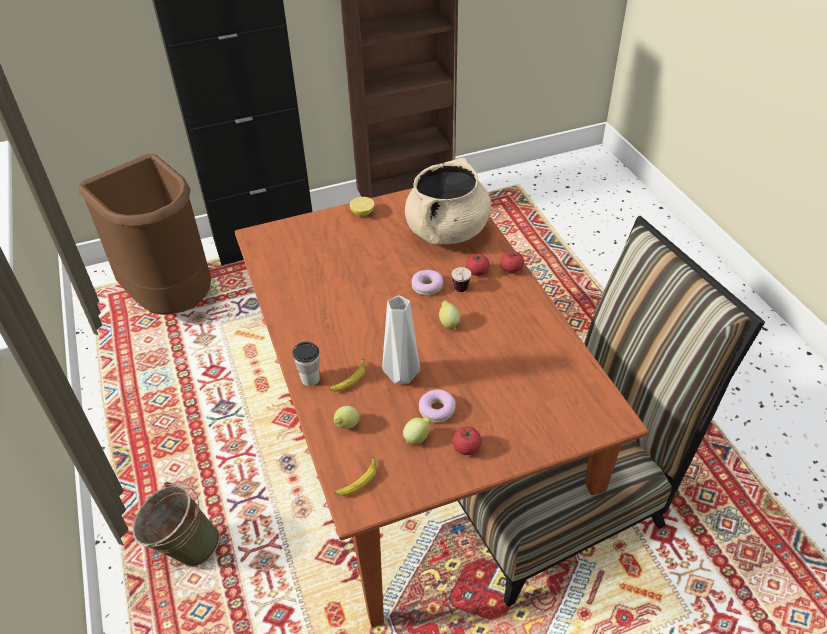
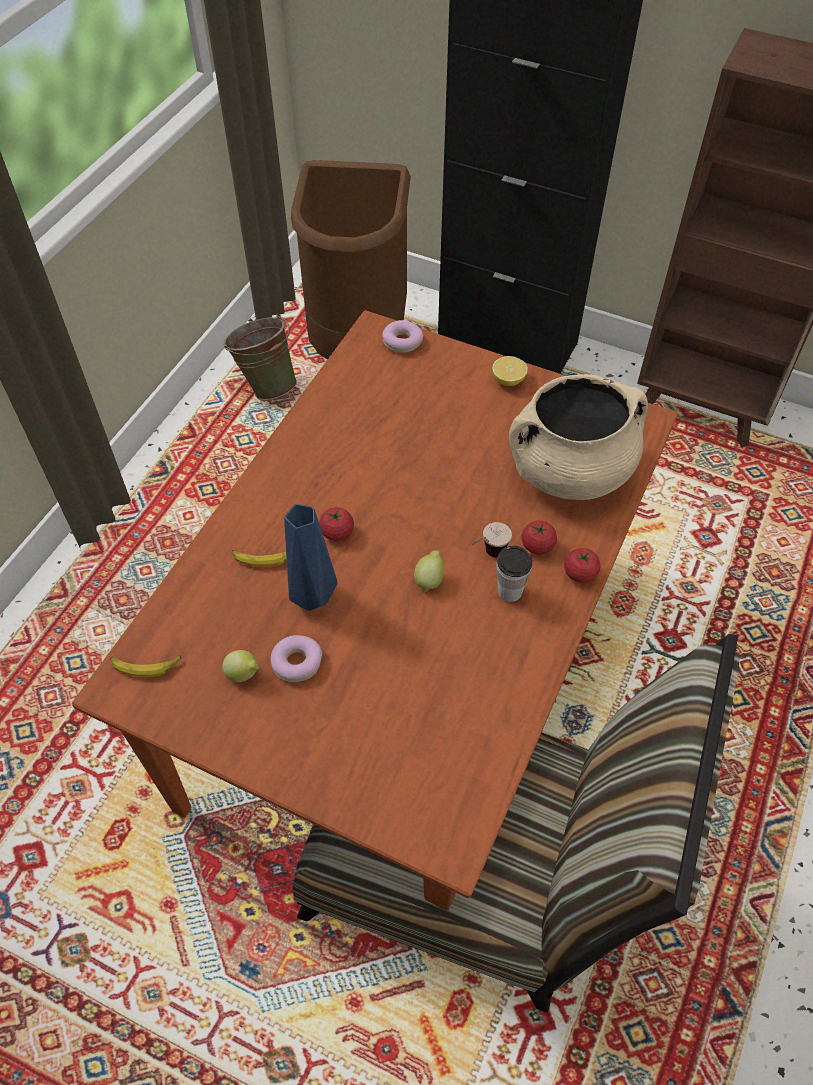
camera: 45 degrees right, 10 degrees up
(184, 549) = (120, 597): green bucket -> green bucket (266, 384)
(310, 379) = (234, 527): cup -> cup (509, 591)
(346, 426) = (203, 603): lemon -> none
(401, 377) = (310, 598): grey vase -> blue vase
(427, 286) = (463, 519): donut -> donut (402, 342)
(466, 448) = (271, 727): tomato -> tomato (337, 532)

